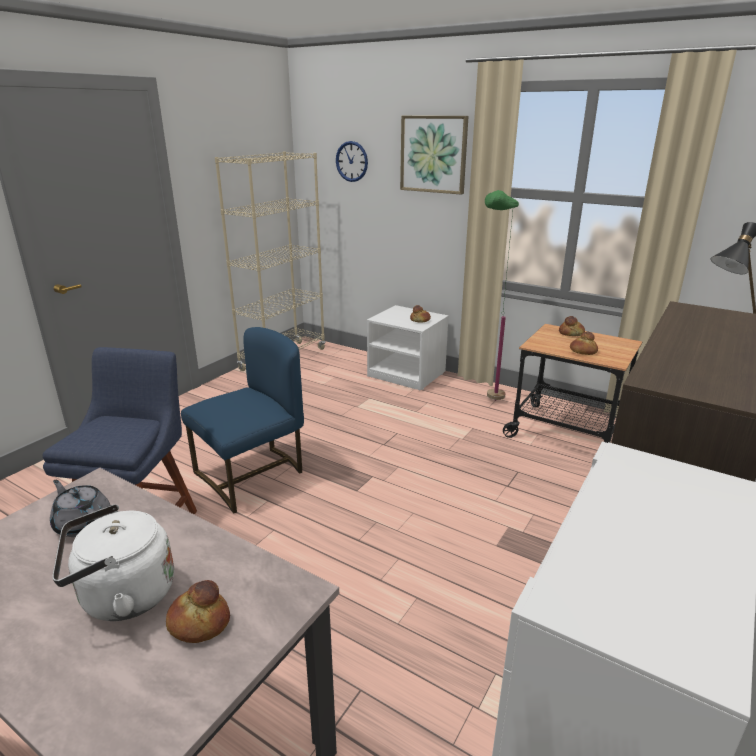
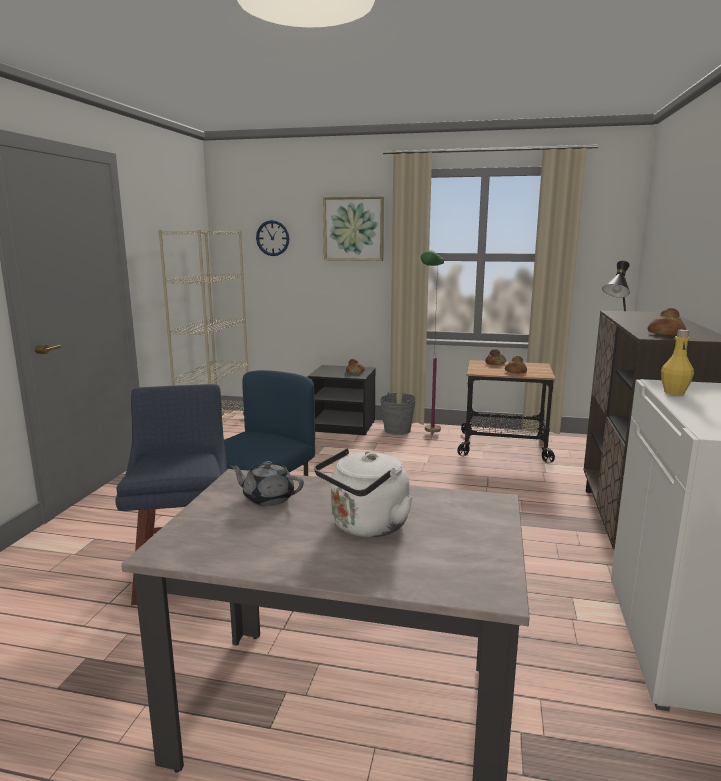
camera: 20 degrees left, 10 degrees down
(199, 622) = (445, 526): bread -> bread (665, 334)
(407, 374) = (343, 426): white nightstand -> black nightstand
(460, 389) = (397, 430): none -> grey bucket
(619, 486) = (674, 392): none -> yellow bottle

